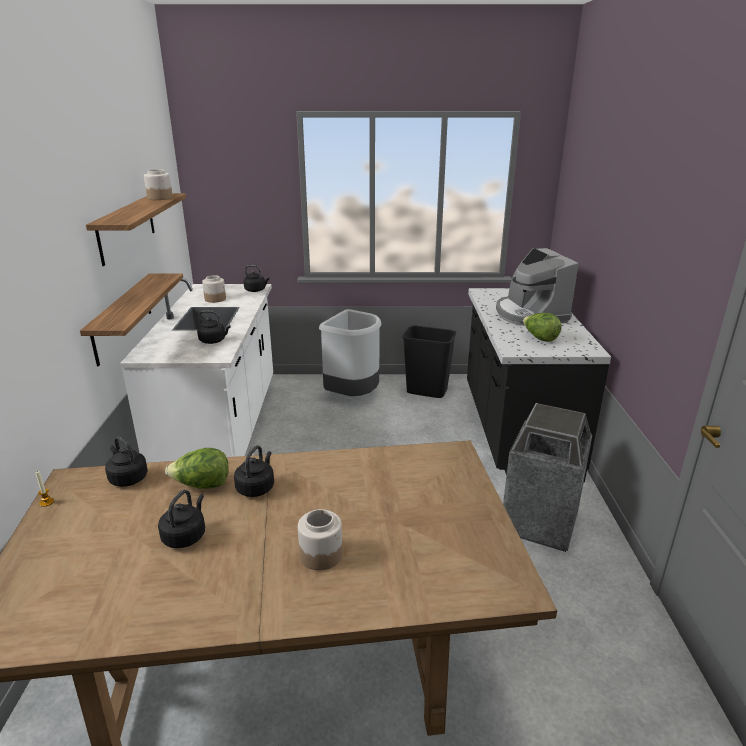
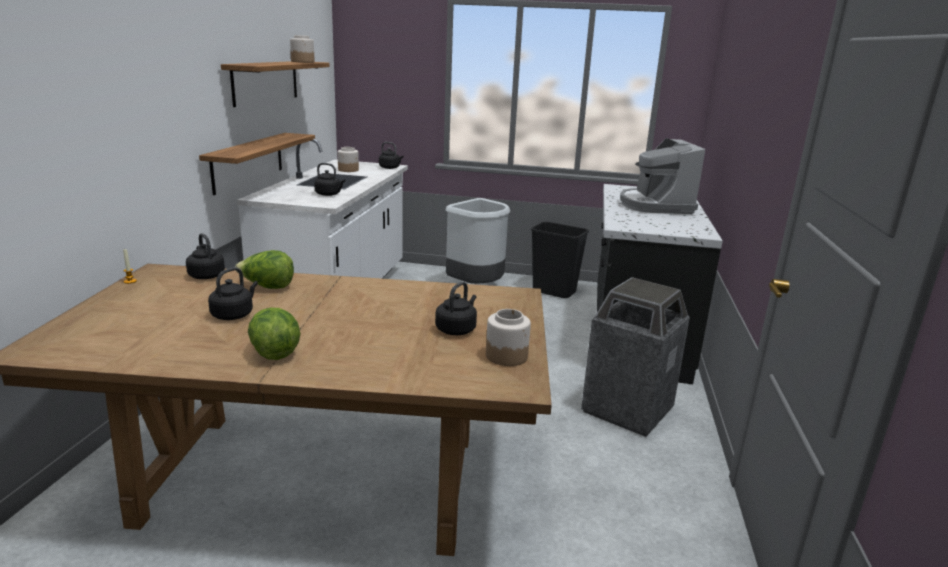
camera: 10 degrees right, 5 degrees down
(256, 487) = (315, 294): black kettle -> black kettle (457, 329)
(321, 554) = (347, 340): jar -> jar (506, 356)
(539, 338) = (653, 221): lettuce -> lettuce (274, 351)

